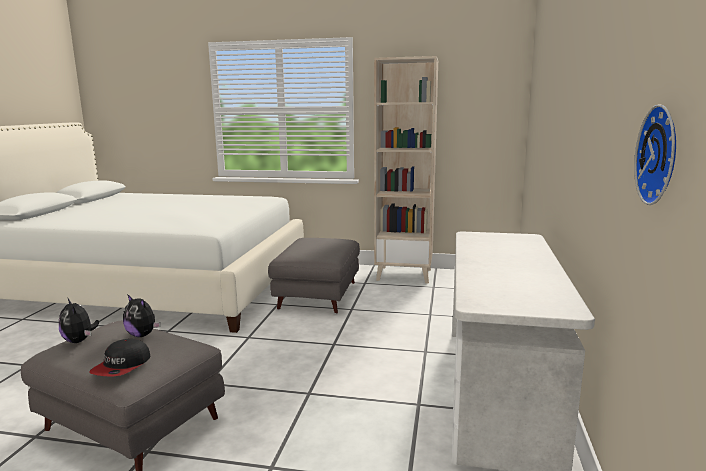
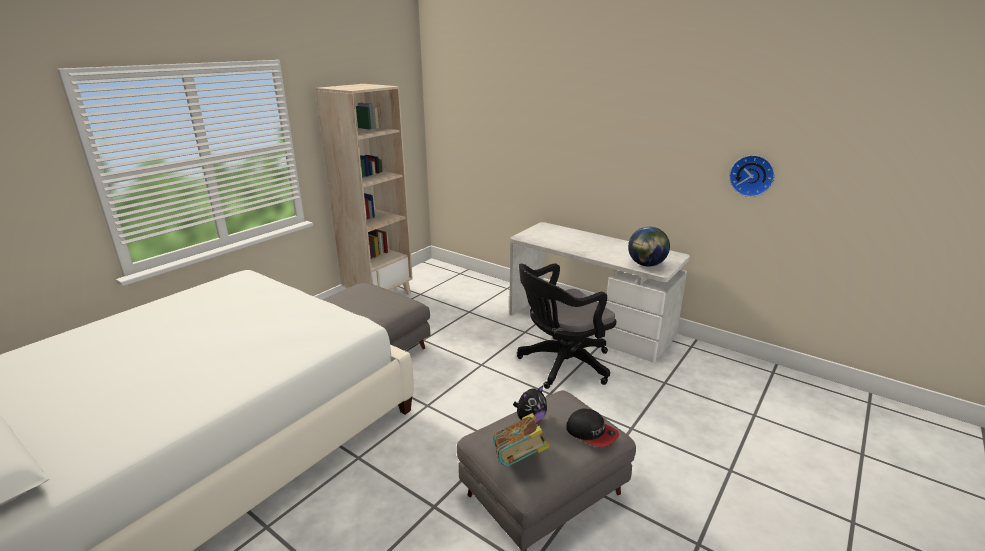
camera: 65 degrees left, 10 degrees up
(80, 340) = (520, 459): plush toy -> book
(375, 388) = (561, 365): none -> black office chair
(486, 295) = (646, 265): none -> globe

